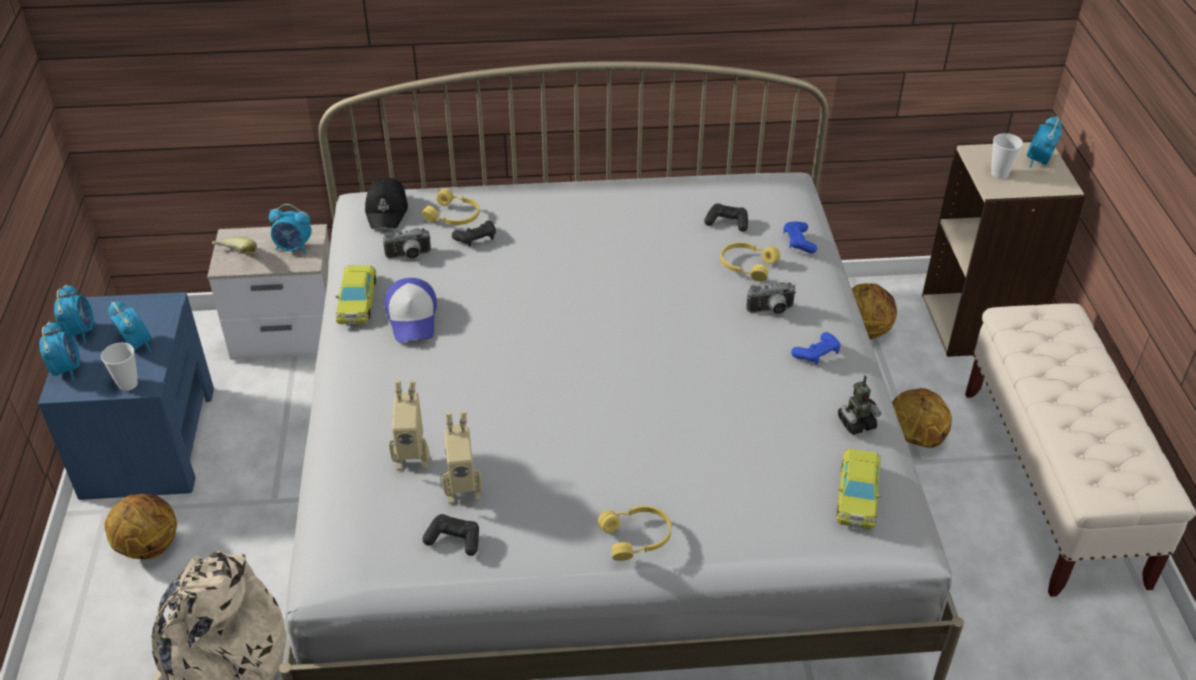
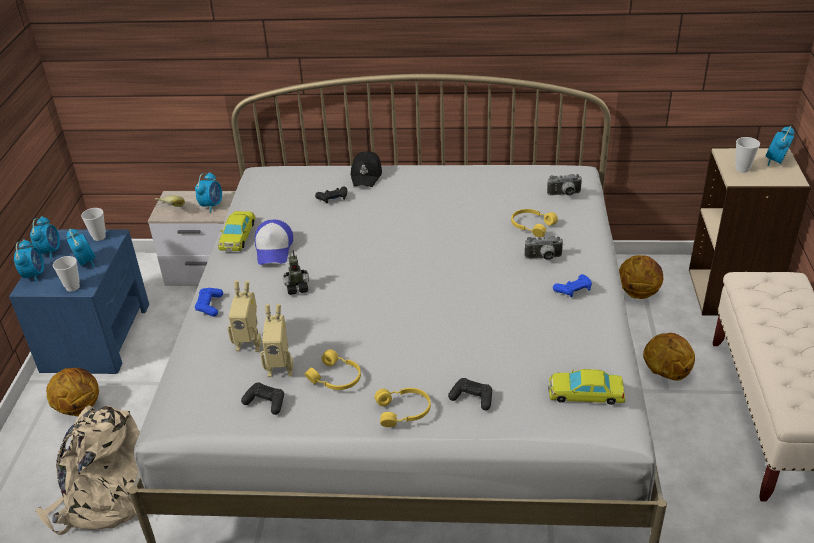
camera: 10 degrees right, 5 degrees down
(146, 306) = (99, 237): none -> cup
(294, 248) = (212, 205): alarm clock -> alarm clock turned 90 degrees counterclockwise
(387, 210) = (274, 178): black cap -> black cap (367, 175)
(409, 256) = (282, 208): camera -> camera (564, 194)
(453, 216) = (320, 183): yellow headphones -> yellow headphones (336, 378)
(727, 222) = (523, 196): black game controller -> black game controller (472, 398)
(798, 242) = (575, 212): blue game controller -> blue game controller (209, 306)
(856, 423) = (595, 341): toy robot -> toy robot (297, 288)
(858, 493) = (585, 392): yellow toy car -> yellow toy car turned 75 degrees clockwise

